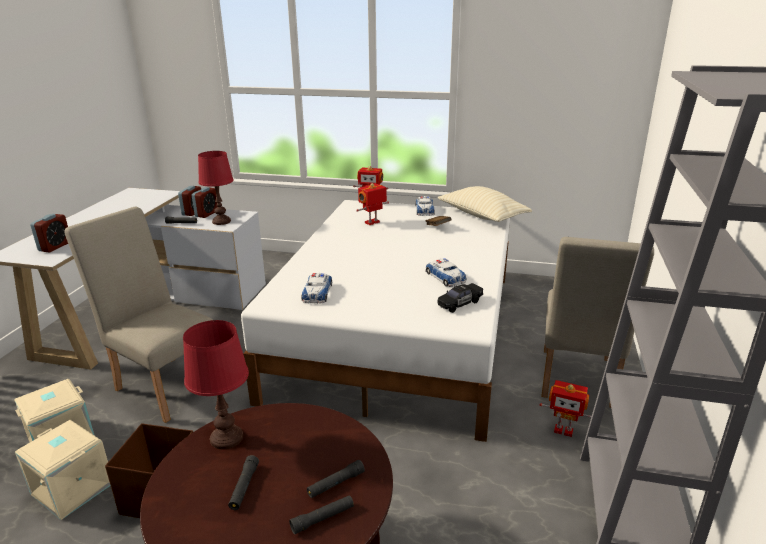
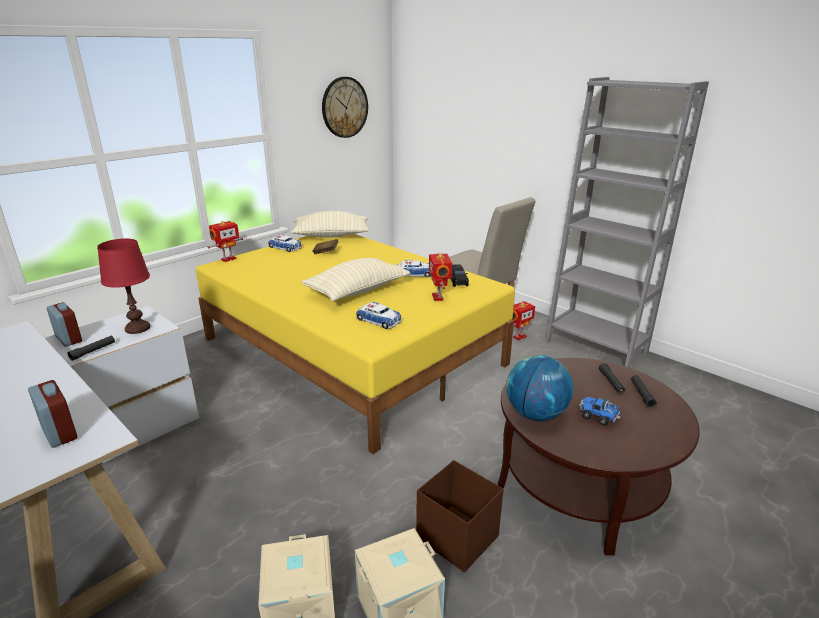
camera: 60 degrees left, 0 degrees up
(165, 384) = (276, 505): beige chair -> none
(207, 214) = (94, 332): alarm clock -> none
(227, 438) = (536, 414): red table lamp -> globe
(244, 487) = (598, 417): black flashlight -> toy truck
(369, 265) = (357, 291): none -> beige pillow
(372, 223) = (275, 269): toy robot -> toy robot (439, 297)
(400, 333) = (352, 351): white bed -> yellow bed
(568, 76) = (344, 107): none -> wall clock

